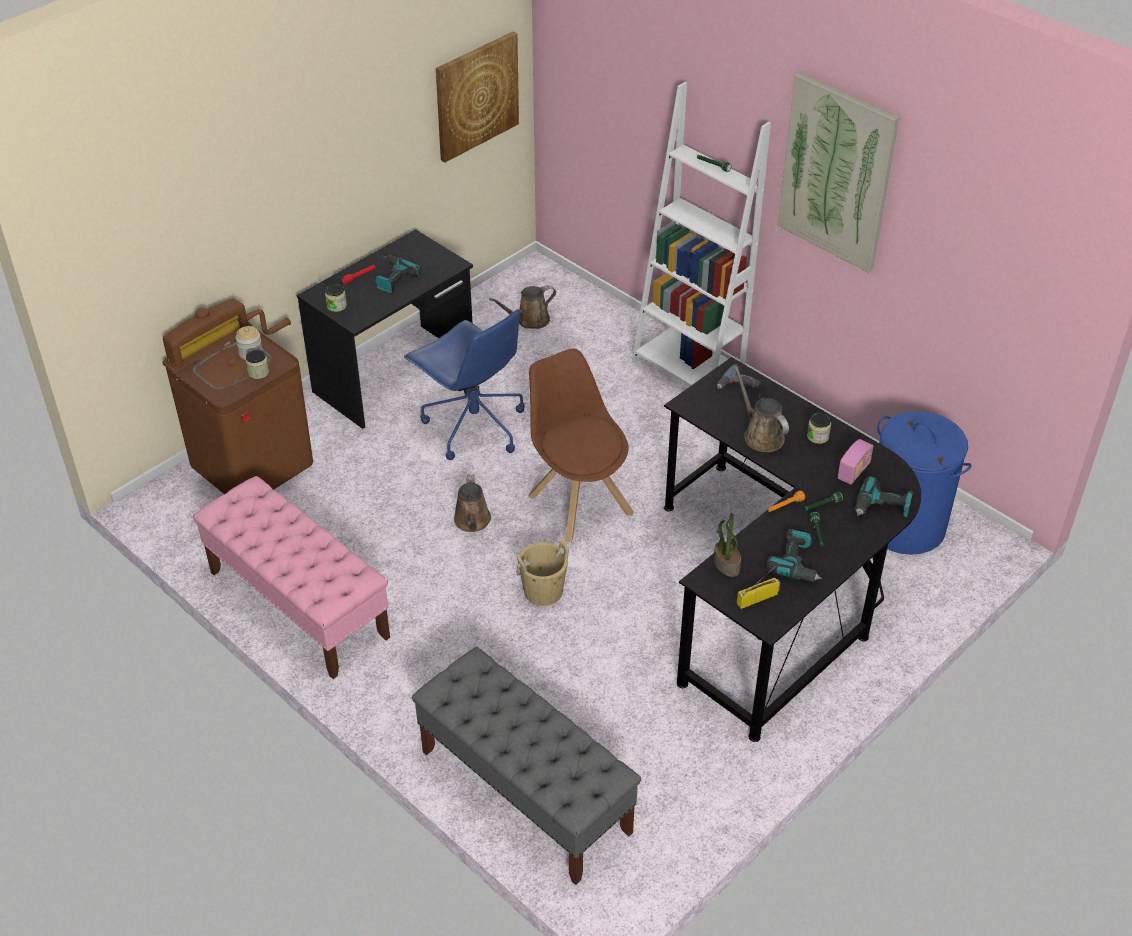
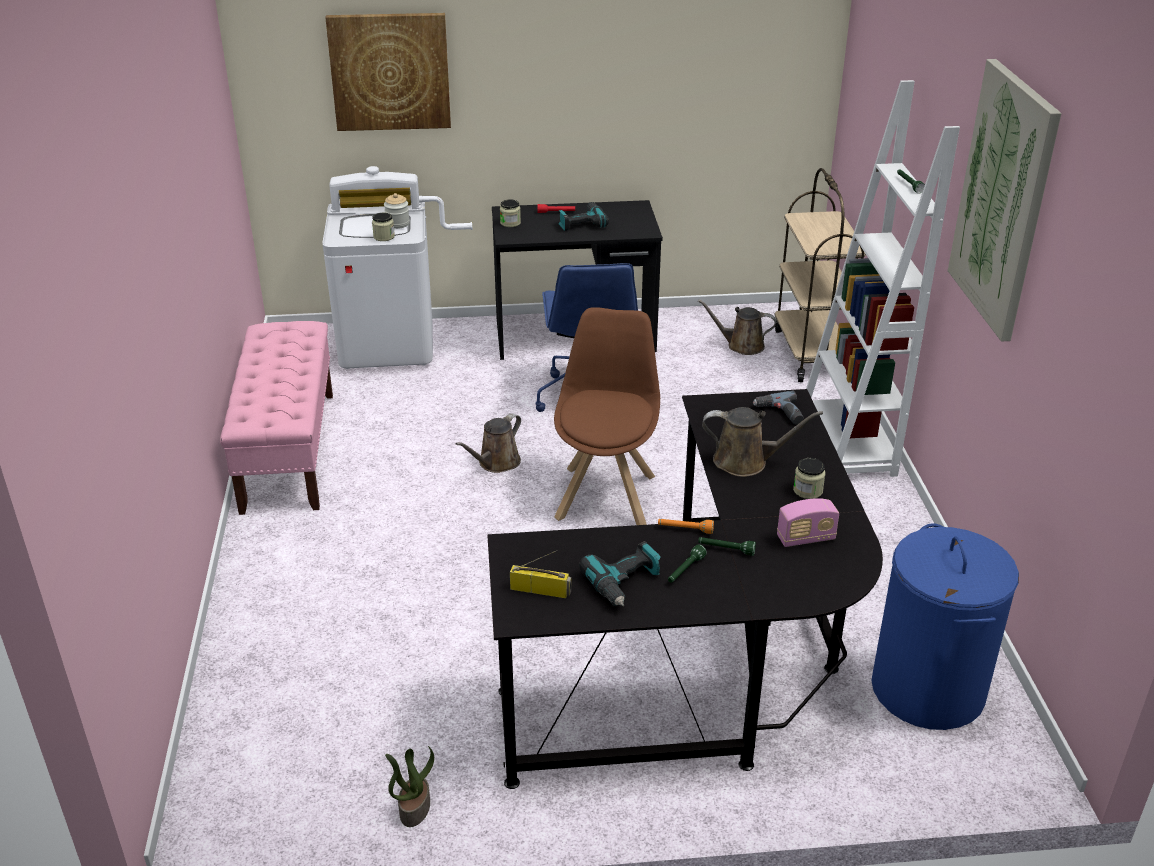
camera: 40 degrees right, 10 degrees down
(253, 463) = (390, 346): brown washing machine -> white washing machine
(476, 96) = (756, 85): picture -> picture (390, 71)
(524, 791) = (255, 688): grey bench -> none
(543, 591) = (484, 545): beige bucket -> none
(585, 302) = (811, 353): none -> beige cart
(725, 564) = (551, 545): potted plant -> potted plant (414, 808)
(761, 435) = (746, 461): brown watering can -> brown watering can turned 90 degrees clockwise
(881, 508) = (793, 586): power drill -> none

